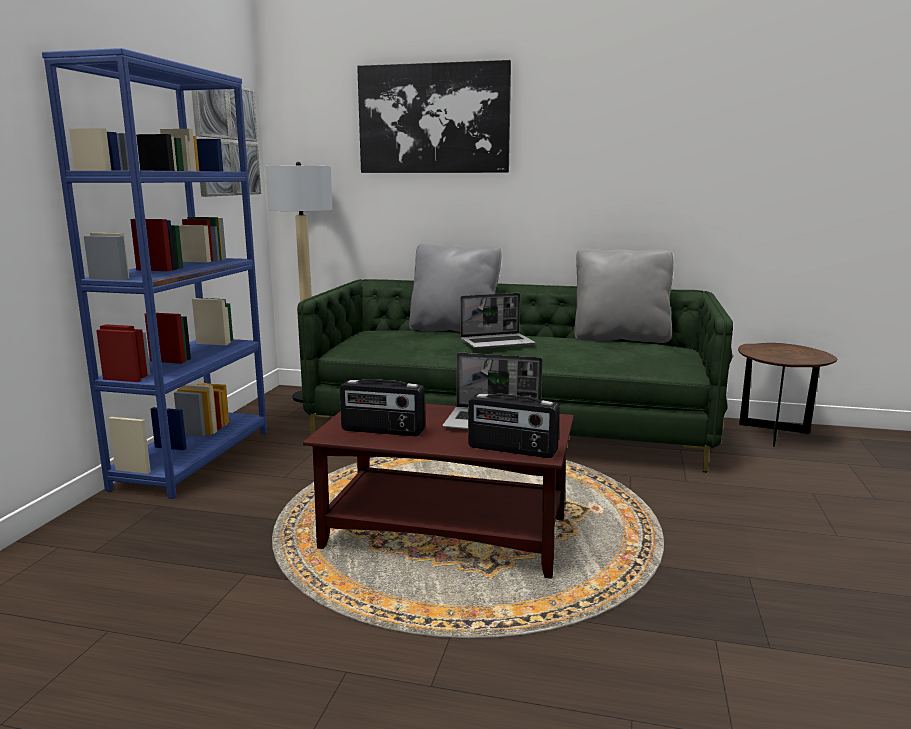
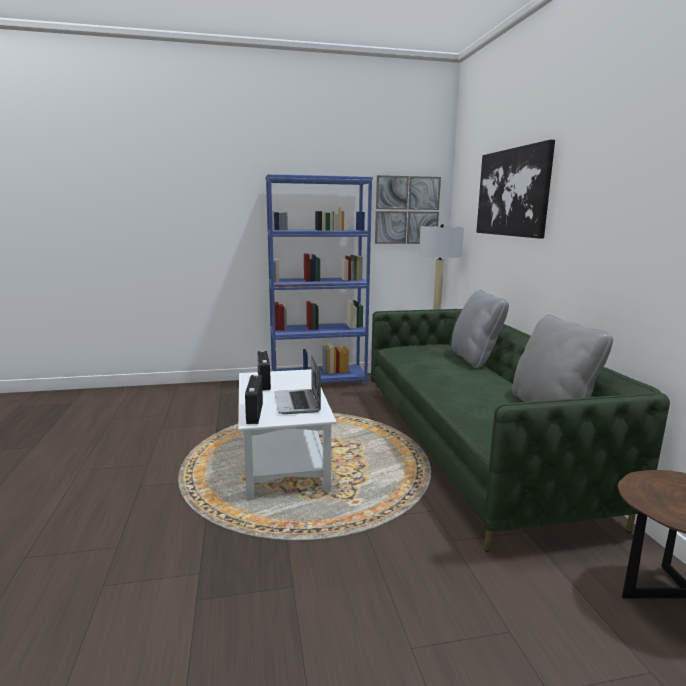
camera: 65 degrees right, 0 degrees up
(448, 533) = (283, 459): brown coffee table -> white coffee table
(497, 342) = (456, 374): laptop -> none

